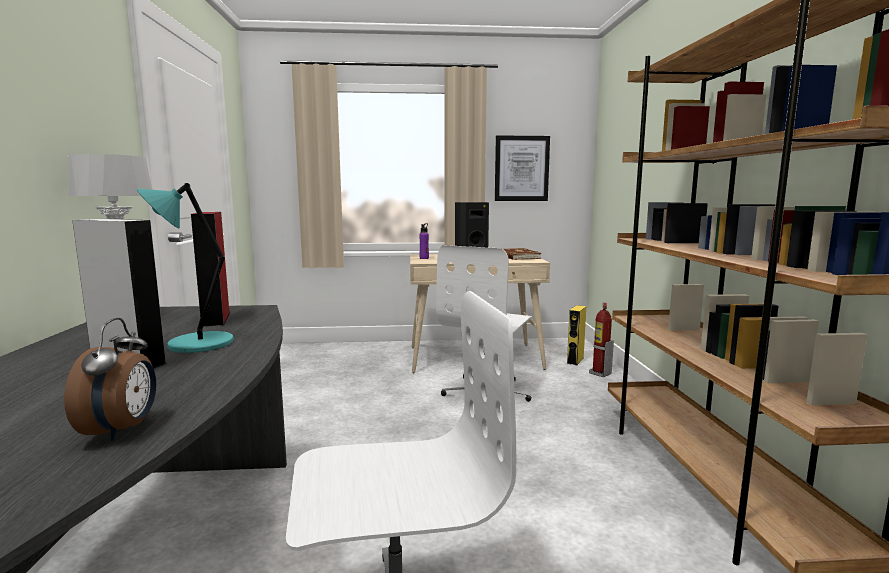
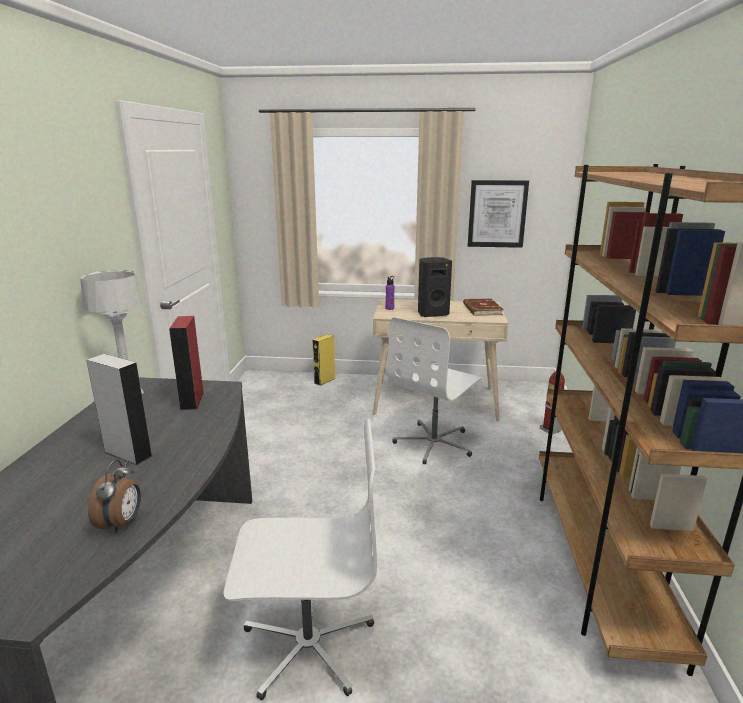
camera: 10 degrees right, 10 degrees up
(196, 344) = (174, 433): turquoise table lamp -> none
(575, 360) = (531, 411): yellow speaker -> yellow speaker (324, 381)

